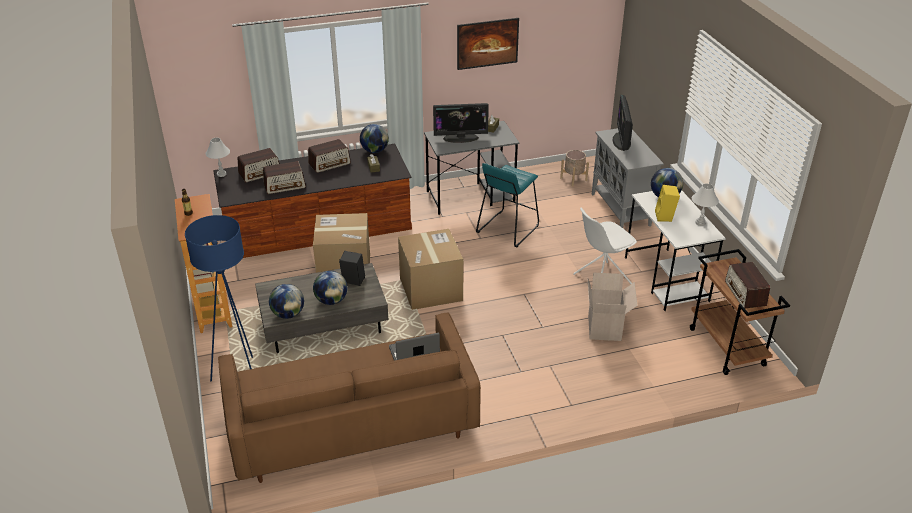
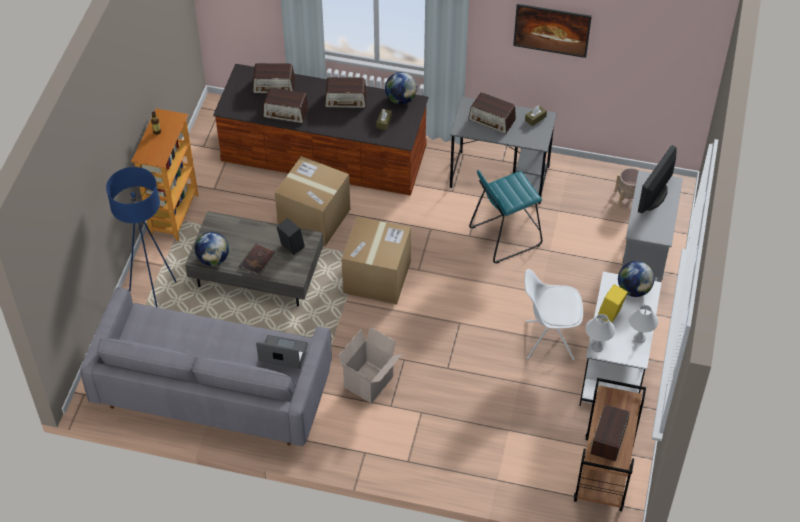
camera: 30 degrees right, 15 degrees up
(221, 174) = (239, 73): white table lamp -> white table lamp (597, 347)
(331, 300) = (258, 261): globe -> brown book
(352, 425) = (213, 389): brown sofa -> grey sofa
(460, 138) = (492, 120): monitor -> radio
(606, 328) = (505, 398): cardboard box -> cardboard box (369, 383)

